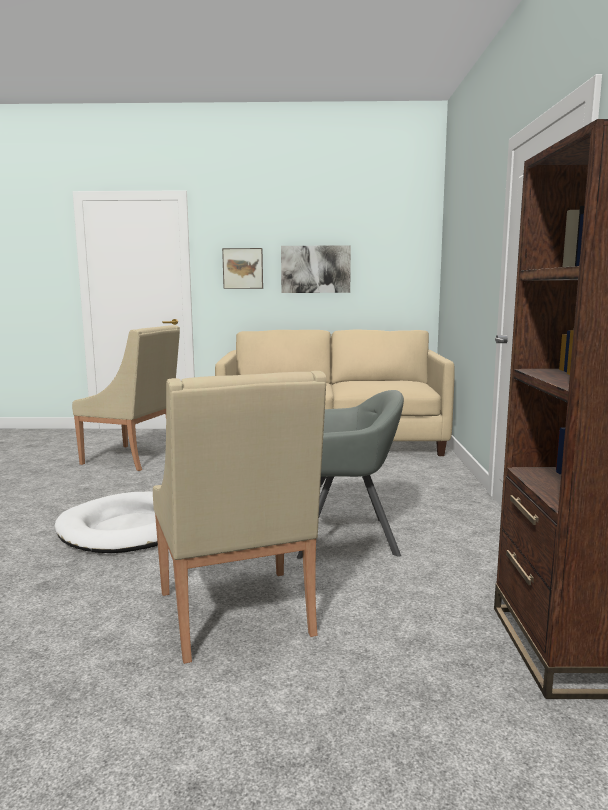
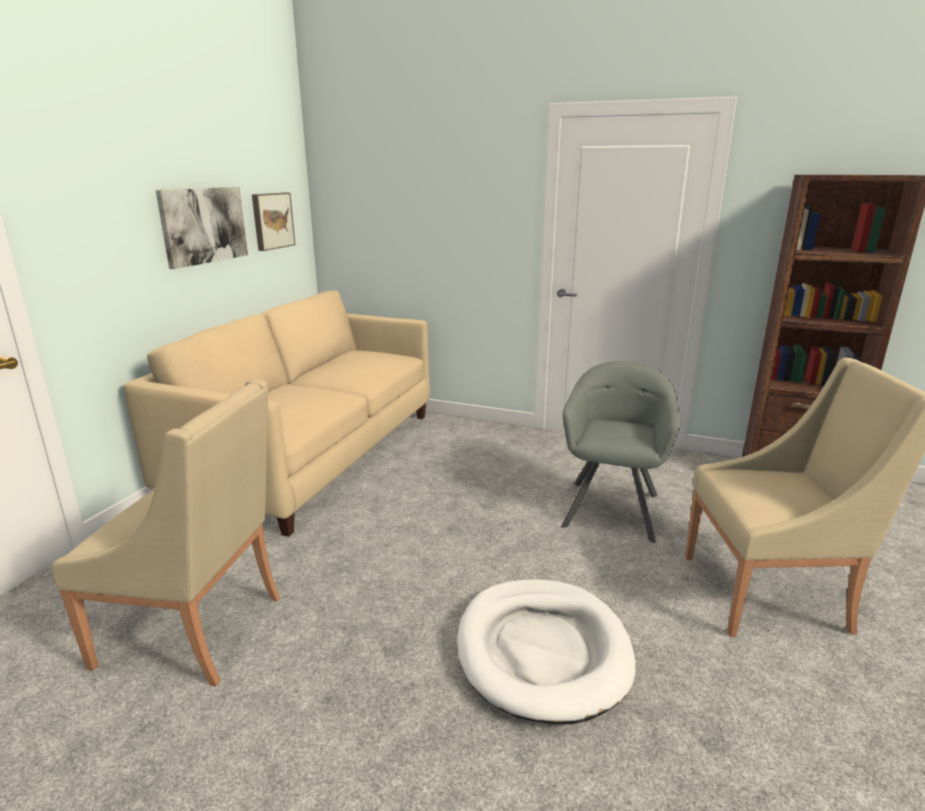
camera: 70 degrees left, 10 degrees up
(134, 458) = (198, 629): beige armchair -> beige armchair turned 60 degrees clockwise
(243, 268) = (107, 234): picture -> picture (271, 221)

